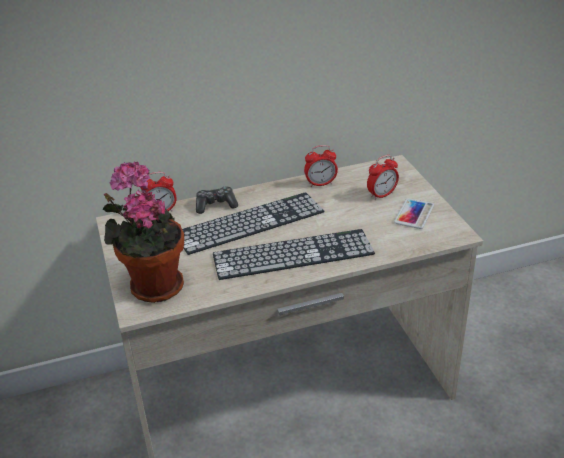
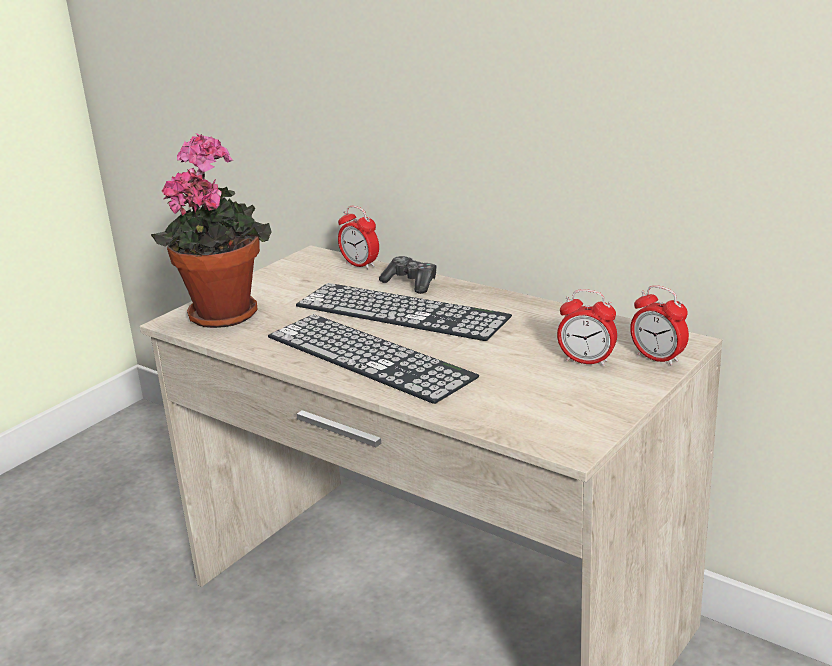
camera: 55 degrees right, 10 degrees down
(320, 184) = (549, 317): alarm clock -> alarm clock (658, 358)
(414, 214) = (574, 398): phone -> none

